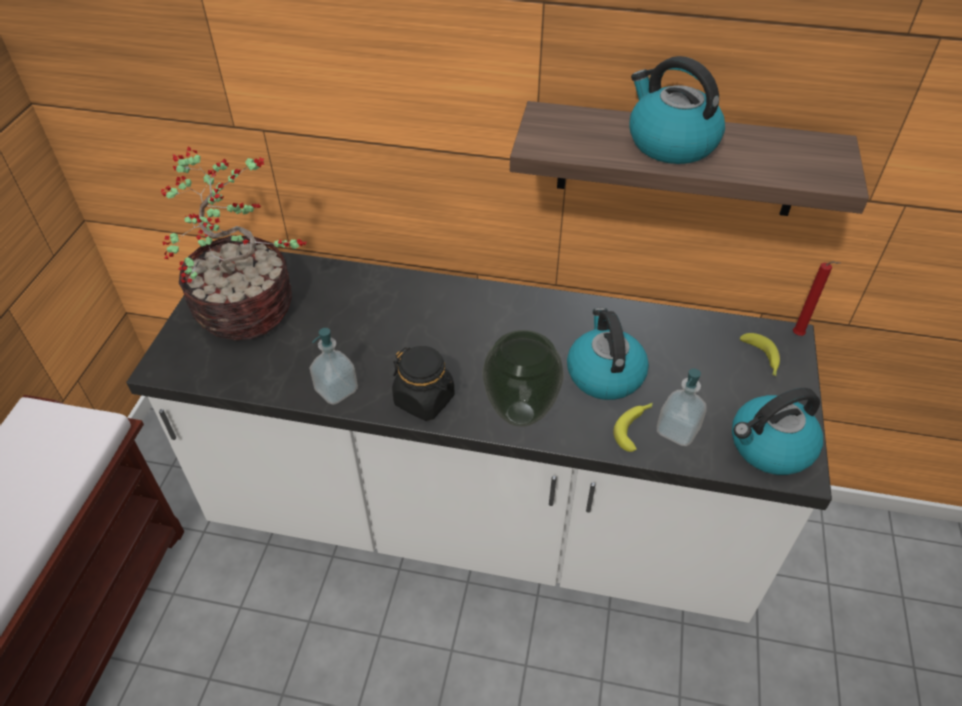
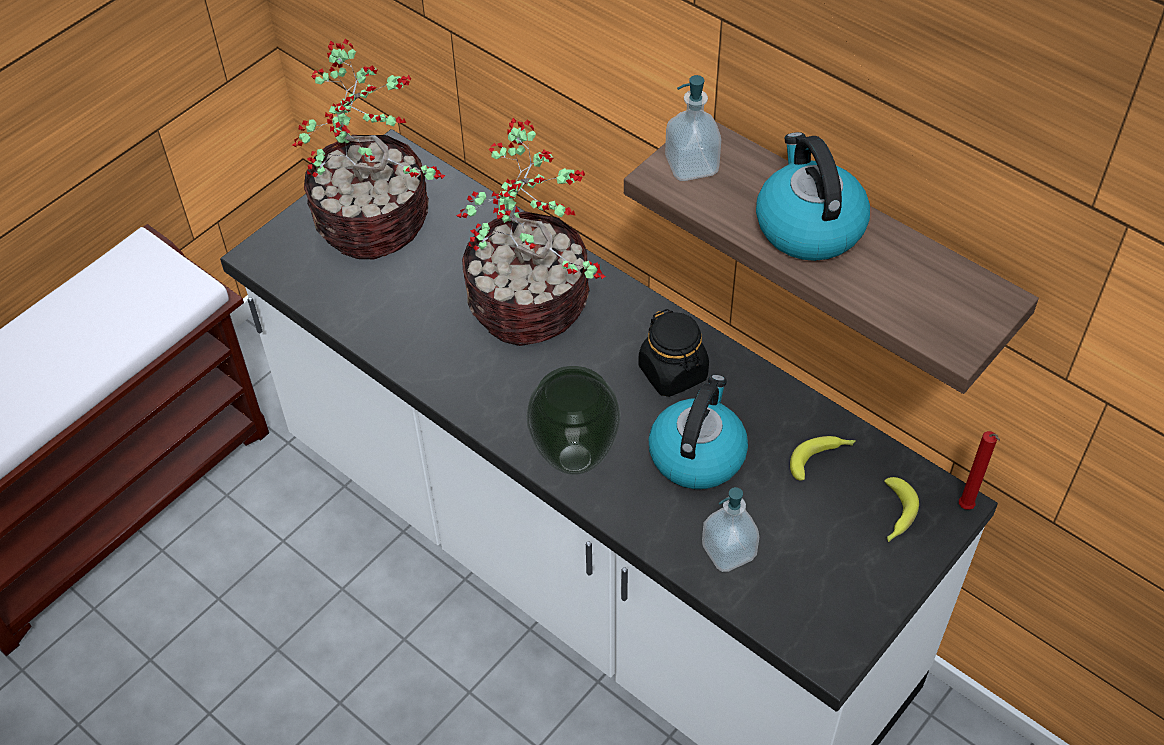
camera: 30 degrees right, 5 degrees up
(336, 390) = (408, 351): soap dispenser -> soap dispenser (691, 166)
(411, 321) = (532, 304): none -> potted plant
(424, 400) = (488, 400): black jar -> black jar (673, 373)
(635, 428) = (685, 528): banana -> banana (821, 459)
(769, 447) = (817, 616): kettle -> none

